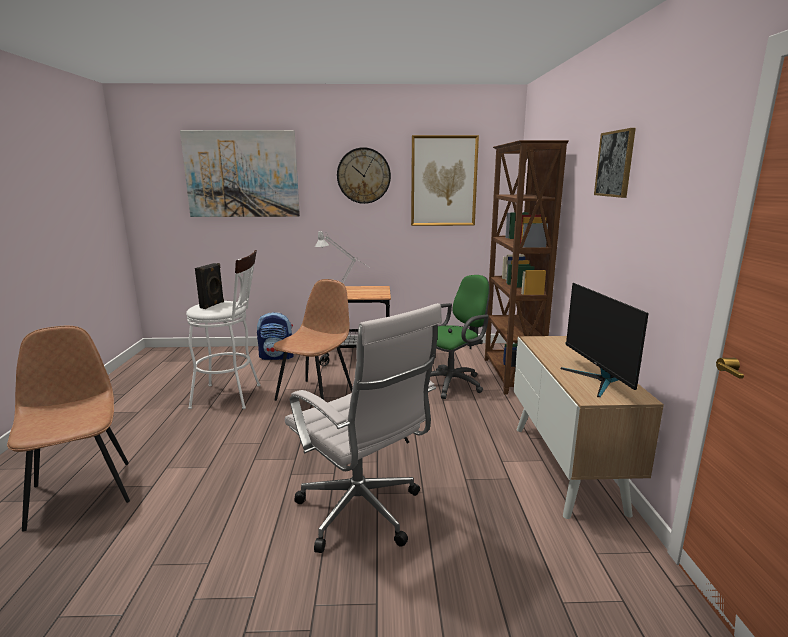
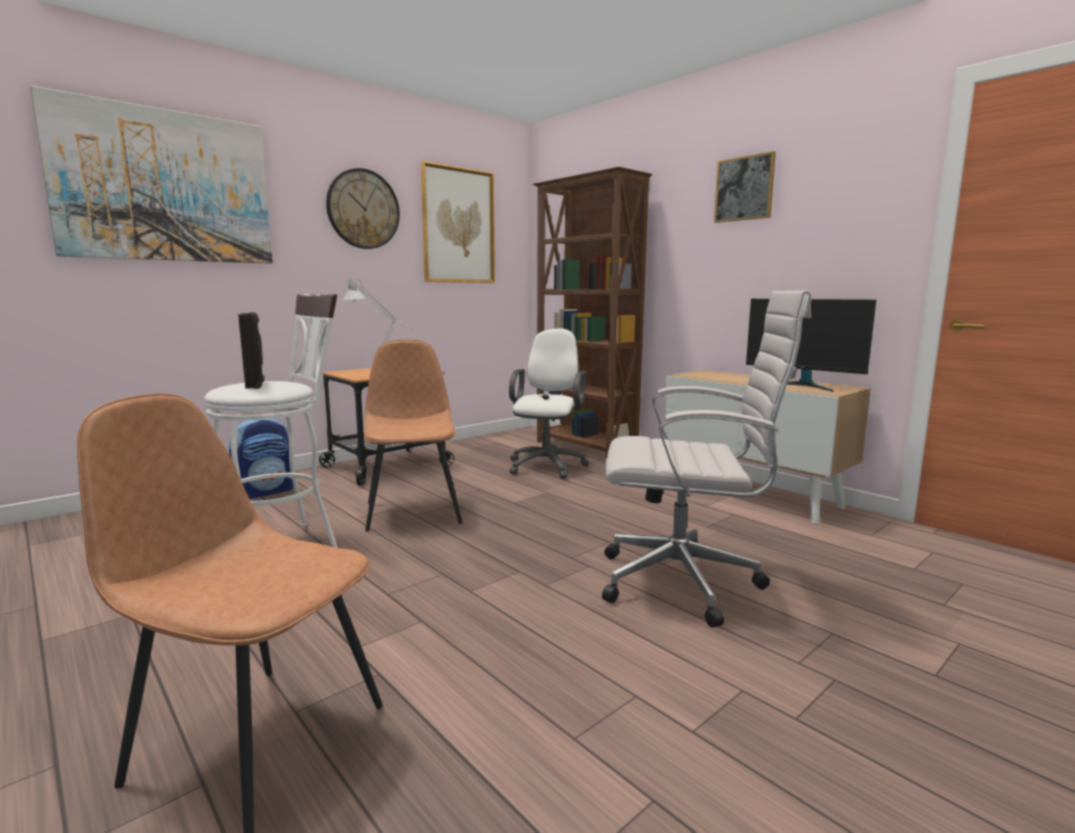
camera: 40 degrees left, 5 degrees down
(454, 383) = (547, 465): green office chair -> white office chair

